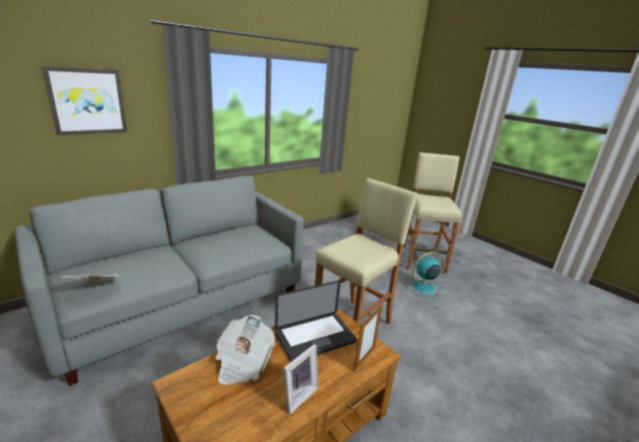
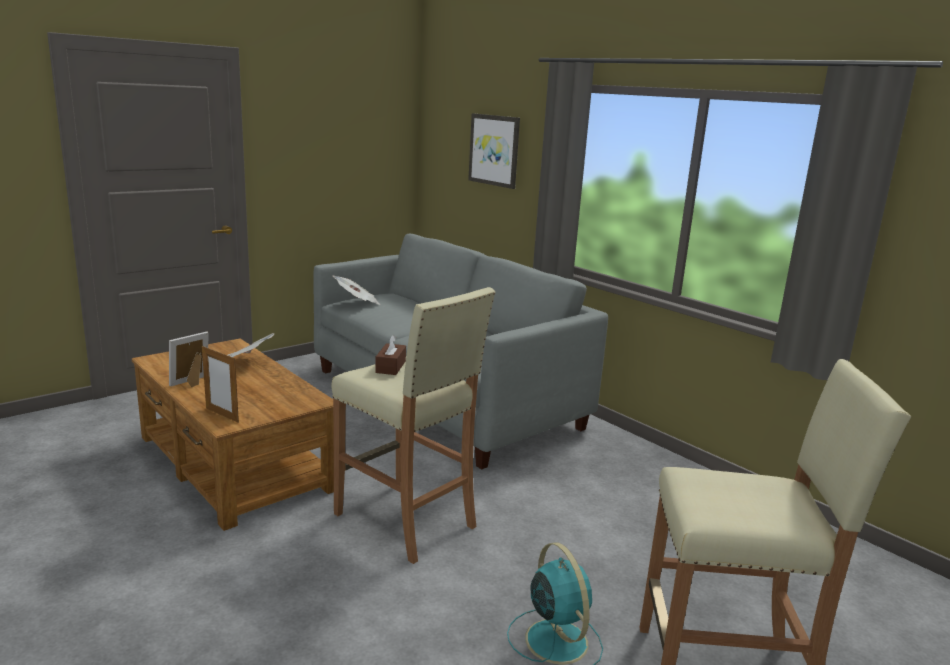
camera: 90 degrees right, 5 degrees down
(297, 395) = (192, 383): picture frame -> picture frame turned 90 degrees clockwise
(315, 337) = (268, 392): laptop -> none
(347, 252) = (390, 367): none -> brown tissue box

